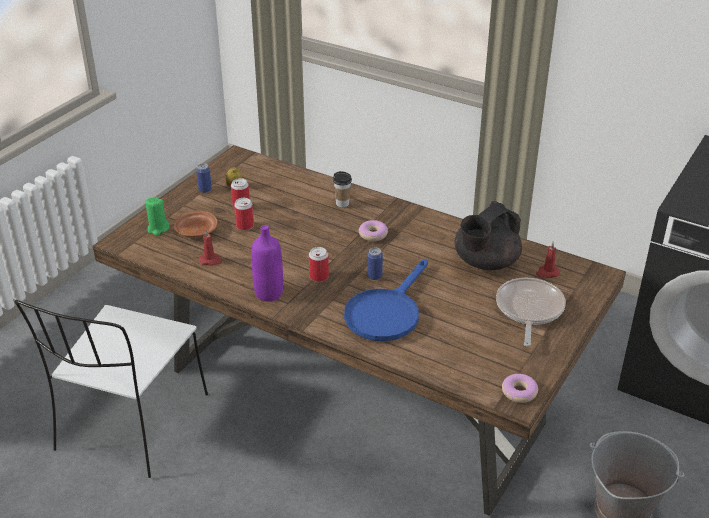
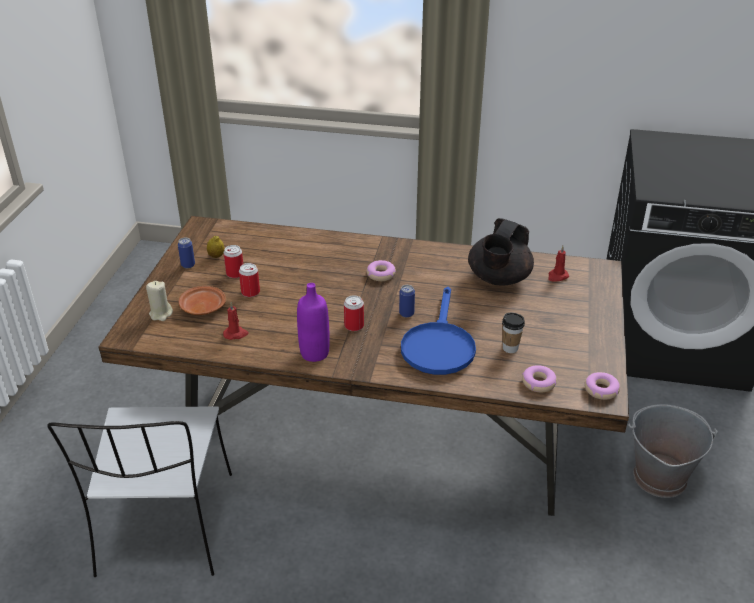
camera: 20 degrees left, 0 degrees up
(158, 229) = (161, 314): green candle -> beige candle
(342, 203) = (334, 251): cup -> cup (510, 348)
(461, 370) = (538, 383): none -> donut
(529, 310) = (562, 313): frying pan -> none

